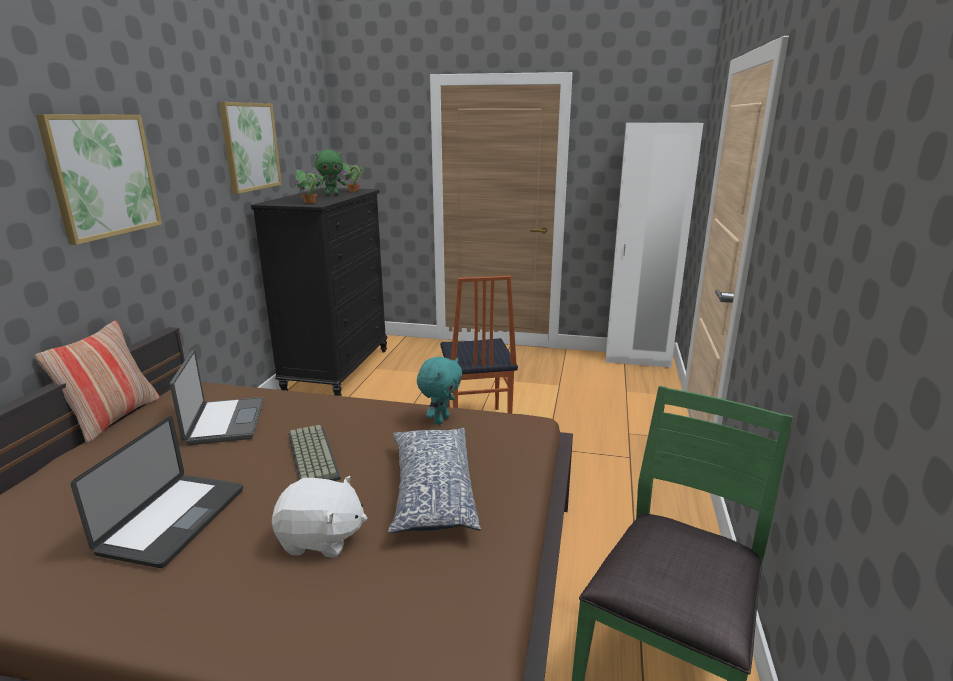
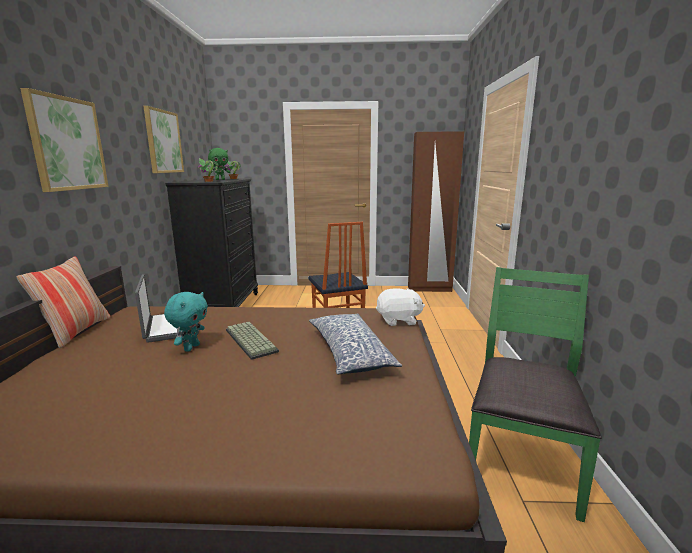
camera: 10 degrees left, 5 degrees down
(174, 520) = (158, 387): laptop -> none
(321, 539) = (282, 387): white plush toy -> white plush toy (398, 320)
(440, 420) = (334, 314): turquoise plush toy -> turquoise plush toy (191, 347)
(637, 360) = (429, 289): white wardrobe -> brown wardrobe

